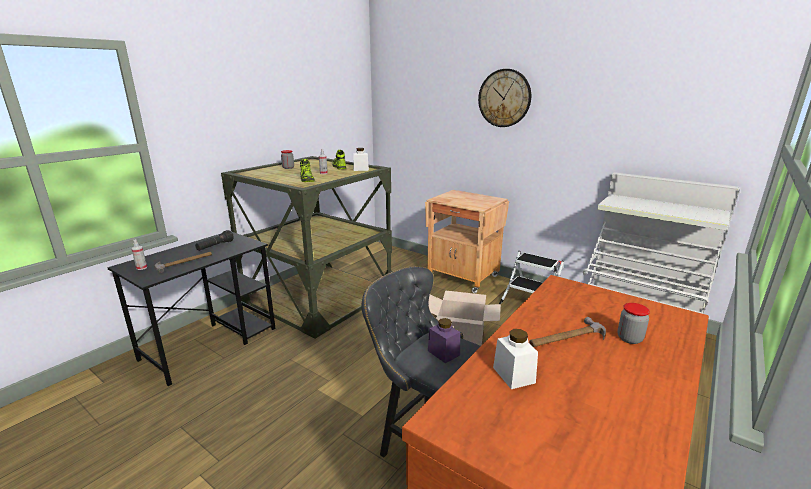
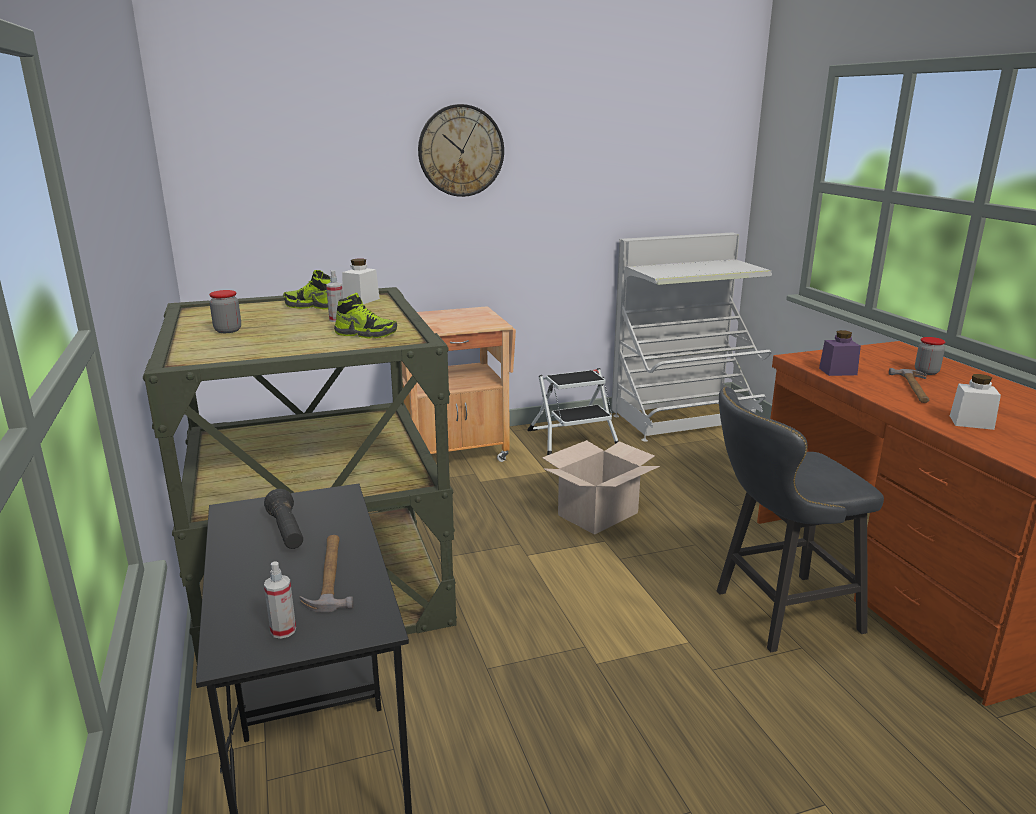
camera: 55 degrees left, 0 degrees up
(443, 353) = (813, 470): purple jar -> purple jar (837, 371)

